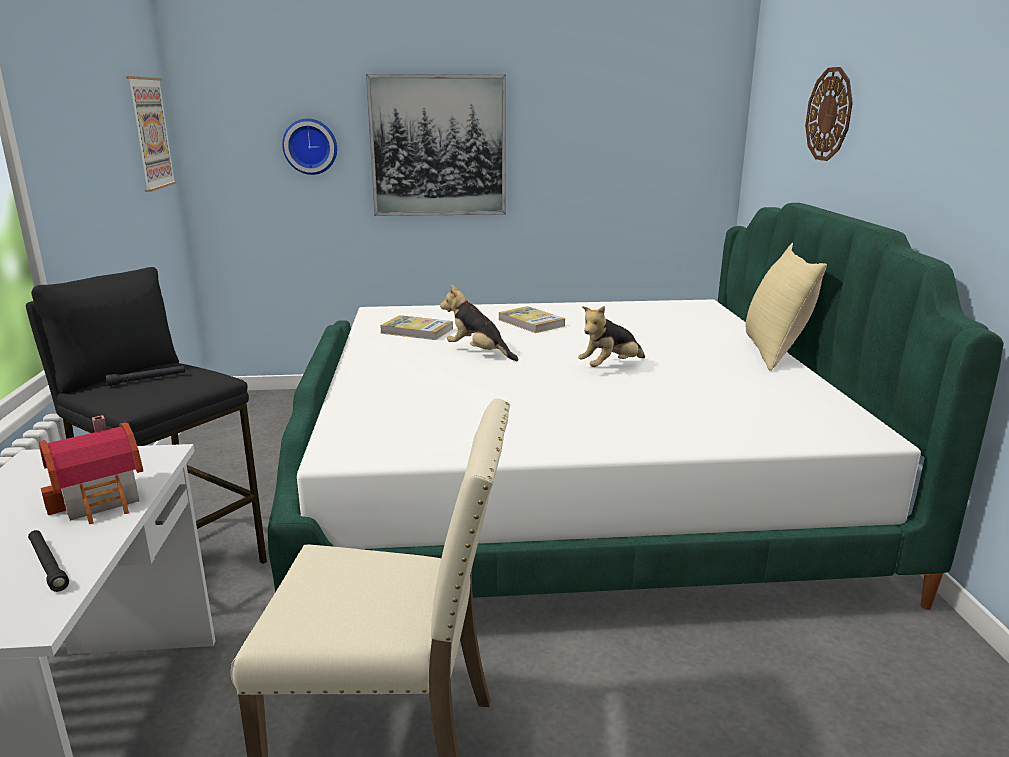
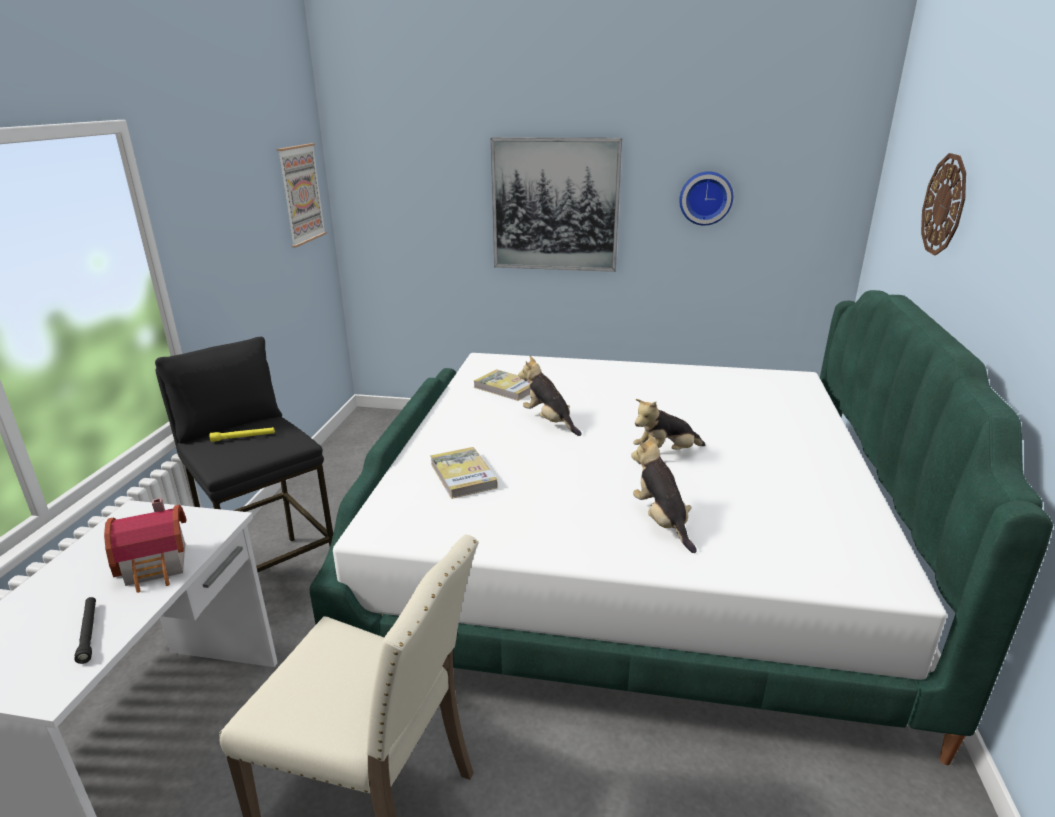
camera: 15 degrees right, 5 degrees up
(147, 379) = (243, 437): black flashlight -> yellow flashlight
(310, 146) = (441, 202): wall clock -> wall clock (705, 198)
(531, 323) = (615, 387): book -> book (463, 475)
(636, 415) = (661, 521): none -> plush toy
(775, 351) = (847, 452): beige pillow -> none

